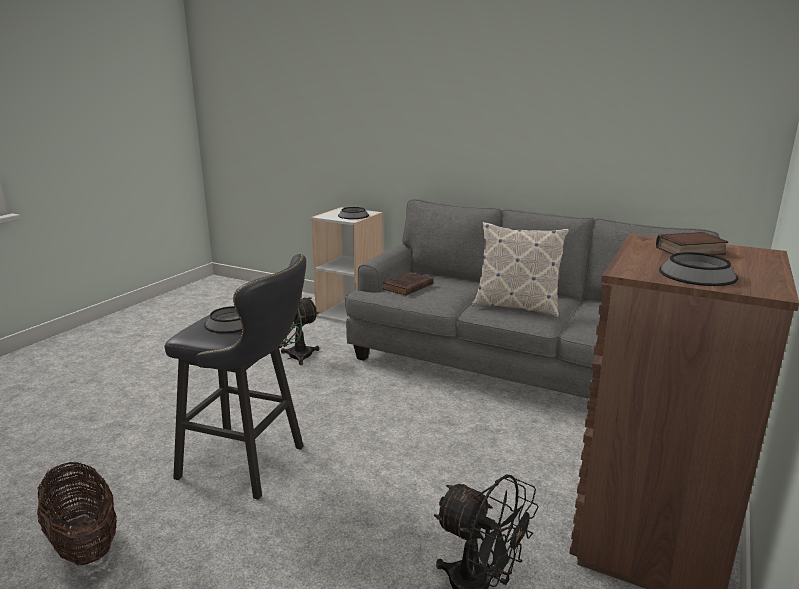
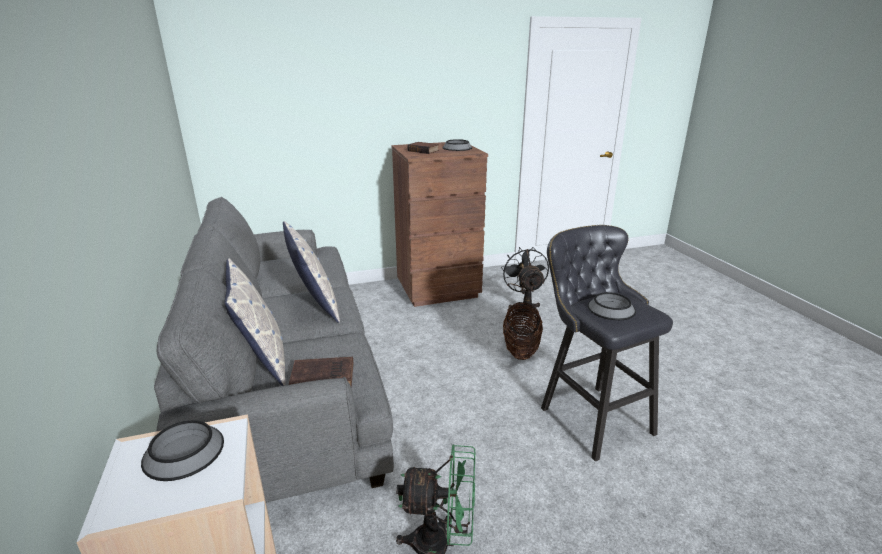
camera: 135 degrees left, 5 degrees up
(84, 543) = (726, 417): basket -> basket (520, 349)
(458, 281) = (263, 361): none -> pillow

